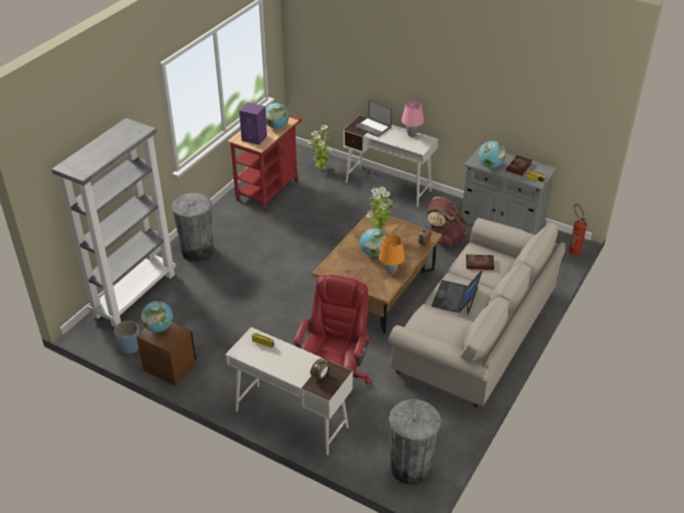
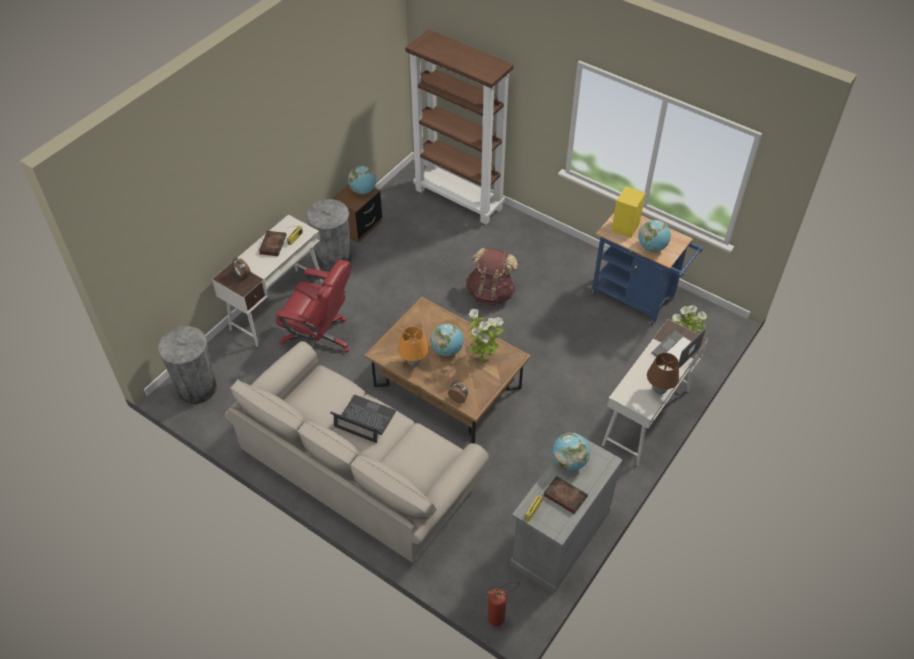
camera: 95 degrees right, 10 degrees up
(130, 346) = (390, 200): blue planter -> none
(134, 294) = (459, 199): grey bookcase -> brown bookcase
(197, 251) = (521, 240): grey trash can -> grey trash can (333, 259)
(255, 138) = (625, 228): purple speaker -> yellow speaker
(269, 188) = (637, 299): red cart -> blue cart
(411, 135) = (659, 390): pink table lamp -> brown table lamp
(444, 238) = (534, 465): brown backpack -> brown backpack (491, 293)
(479, 264) = (418, 451): book -> book (272, 244)

